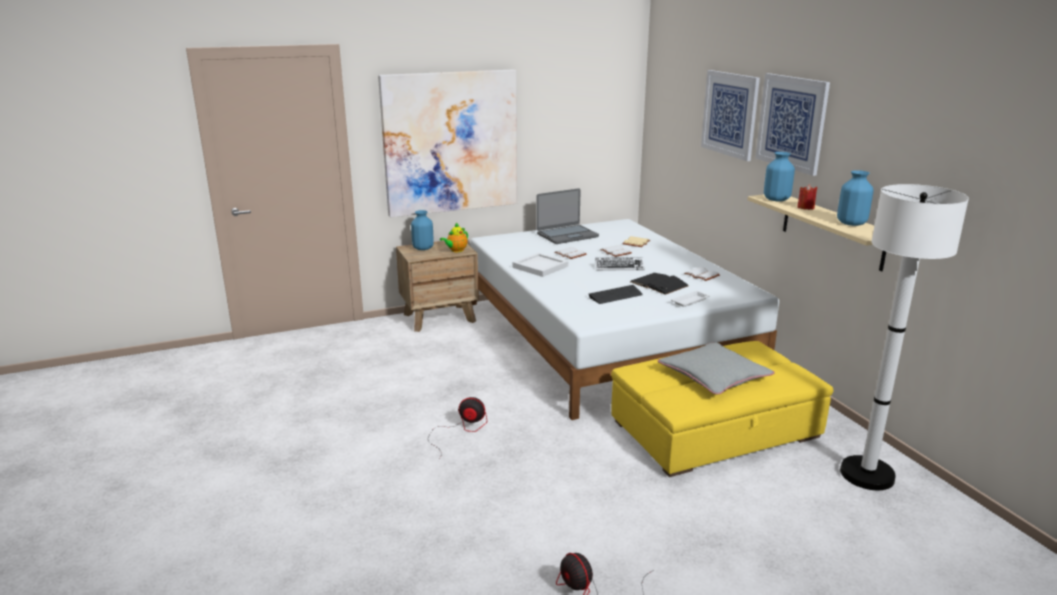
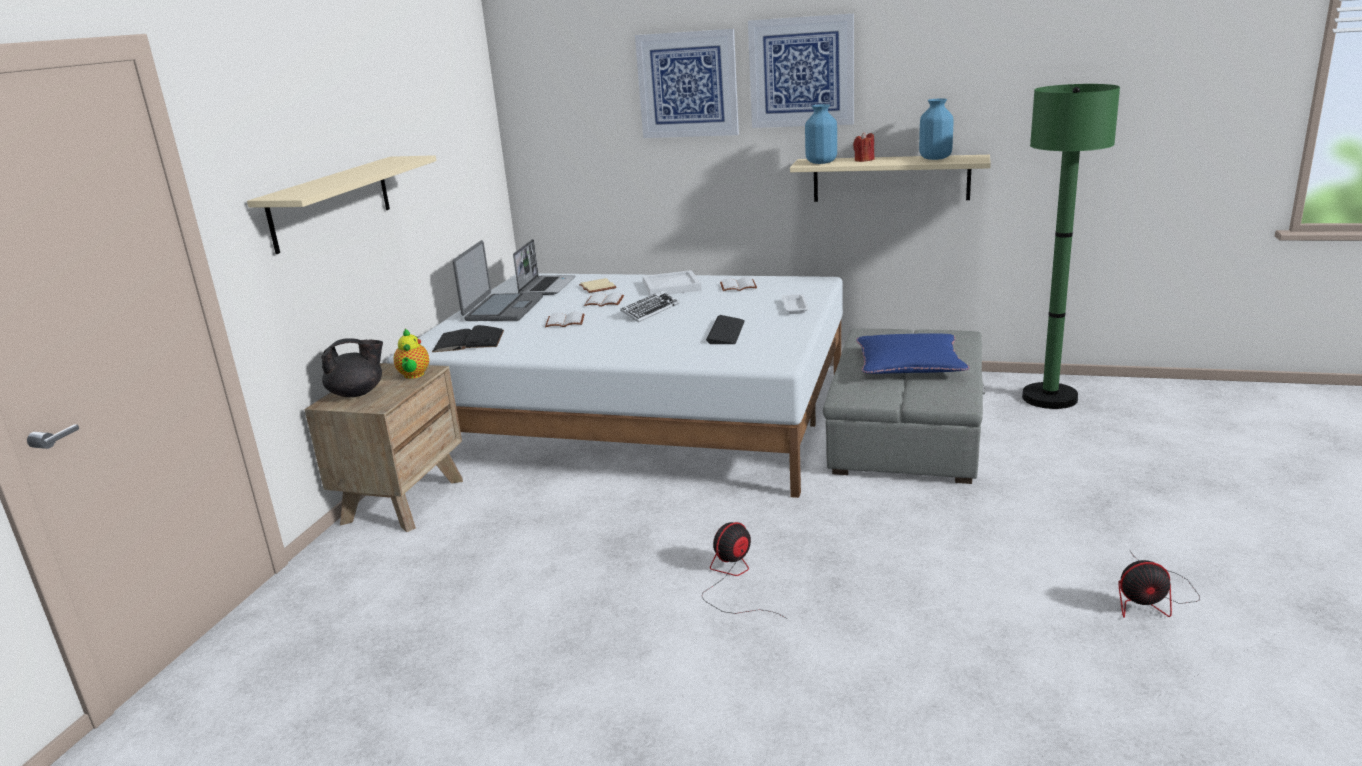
camera: 50 degrees left, 0 degrees up
(423, 248) = (357, 393): blue vase -> black teapot
(450, 142) = (331, 203): picture -> beige shelf
(541, 267) = (573, 344): white tray -> white tray (672, 286)
(617, 232) = (546, 286): none -> laptop
(659, 284) = (728, 307): black book -> black book (468, 341)
(714, 375) = (909, 364): grey pillow -> blue pillow
(715, 429) = (908, 430): yellow ottoman -> grey ottoman
(867, 475) = (1049, 398): white floor lamp -> green floor lamp

